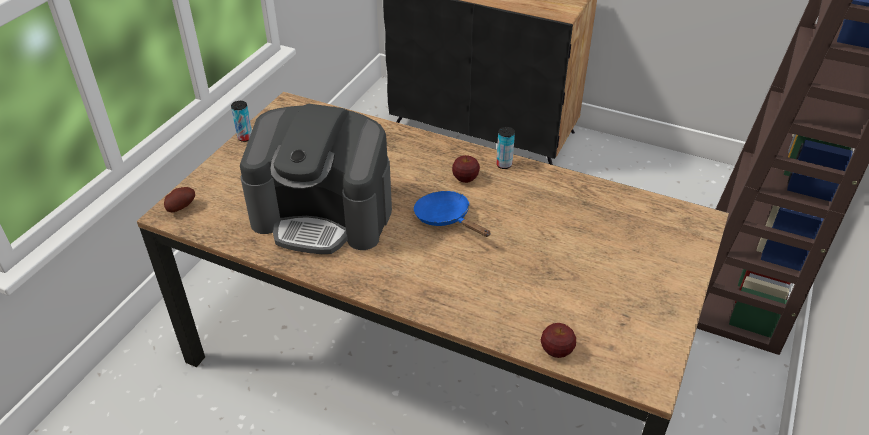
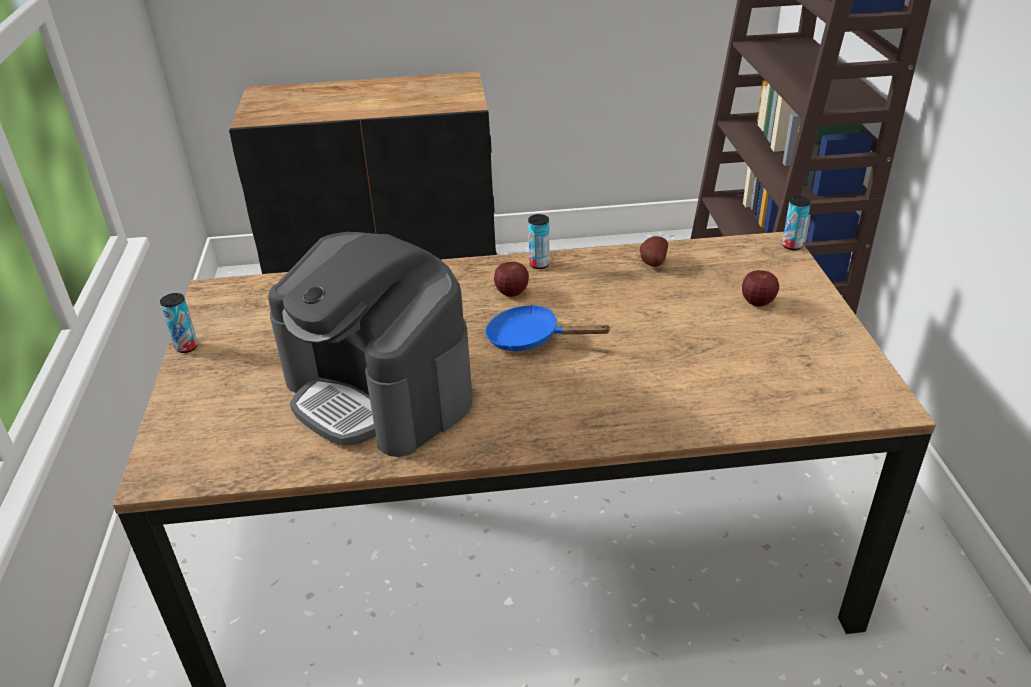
camera: 30 degrees left, 5 degrees down
(180, 207) = (168, 461): potato -> potato (652, 263)
(323, 214) = (380, 391): coffee machine -> coffee machine turned 60 degrees clockwise
(556, 351) = (777, 417): apple -> apple (757, 302)
(712, 225) = (792, 246): none -> can

